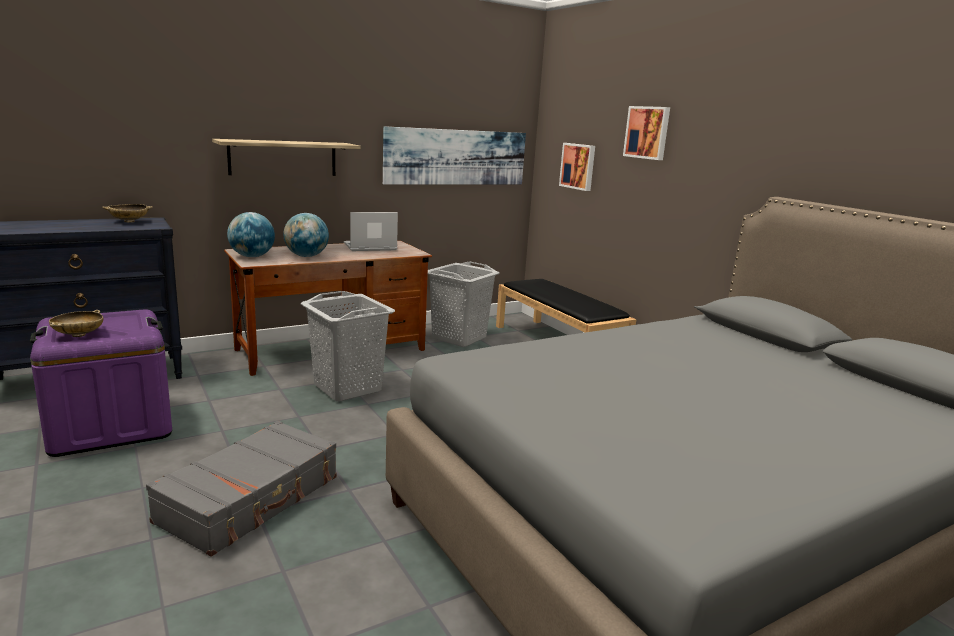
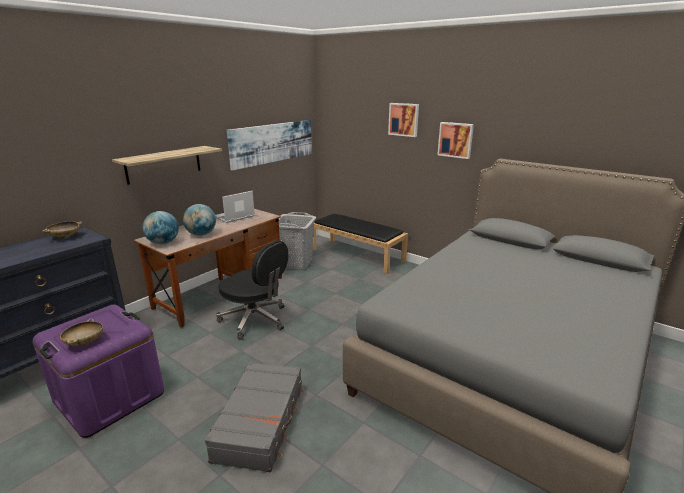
camera: 20 degrees left, 5 degrees up
(347, 388) = (255, 320): grey laundry basket -> black office chair
(578, 166) = (353, 140): picture -> picture (455, 140)

